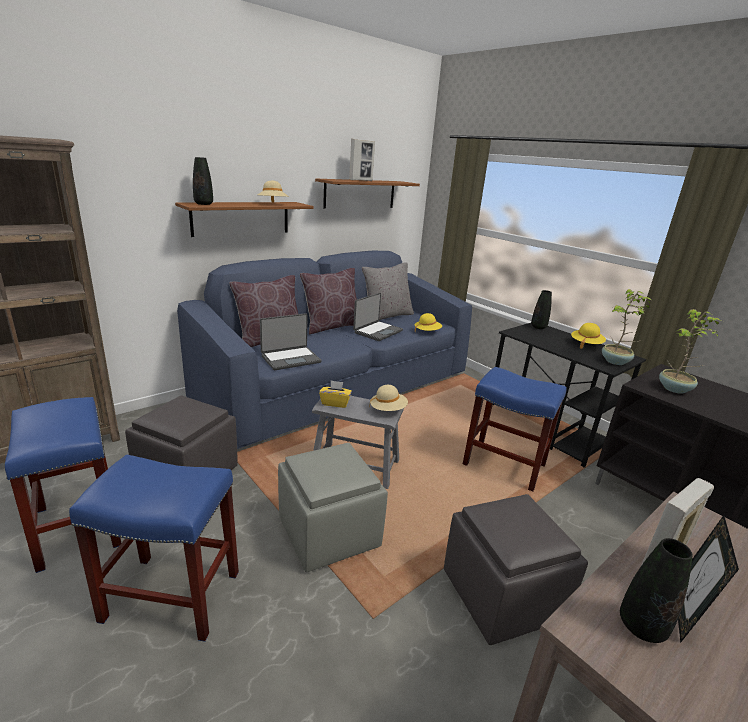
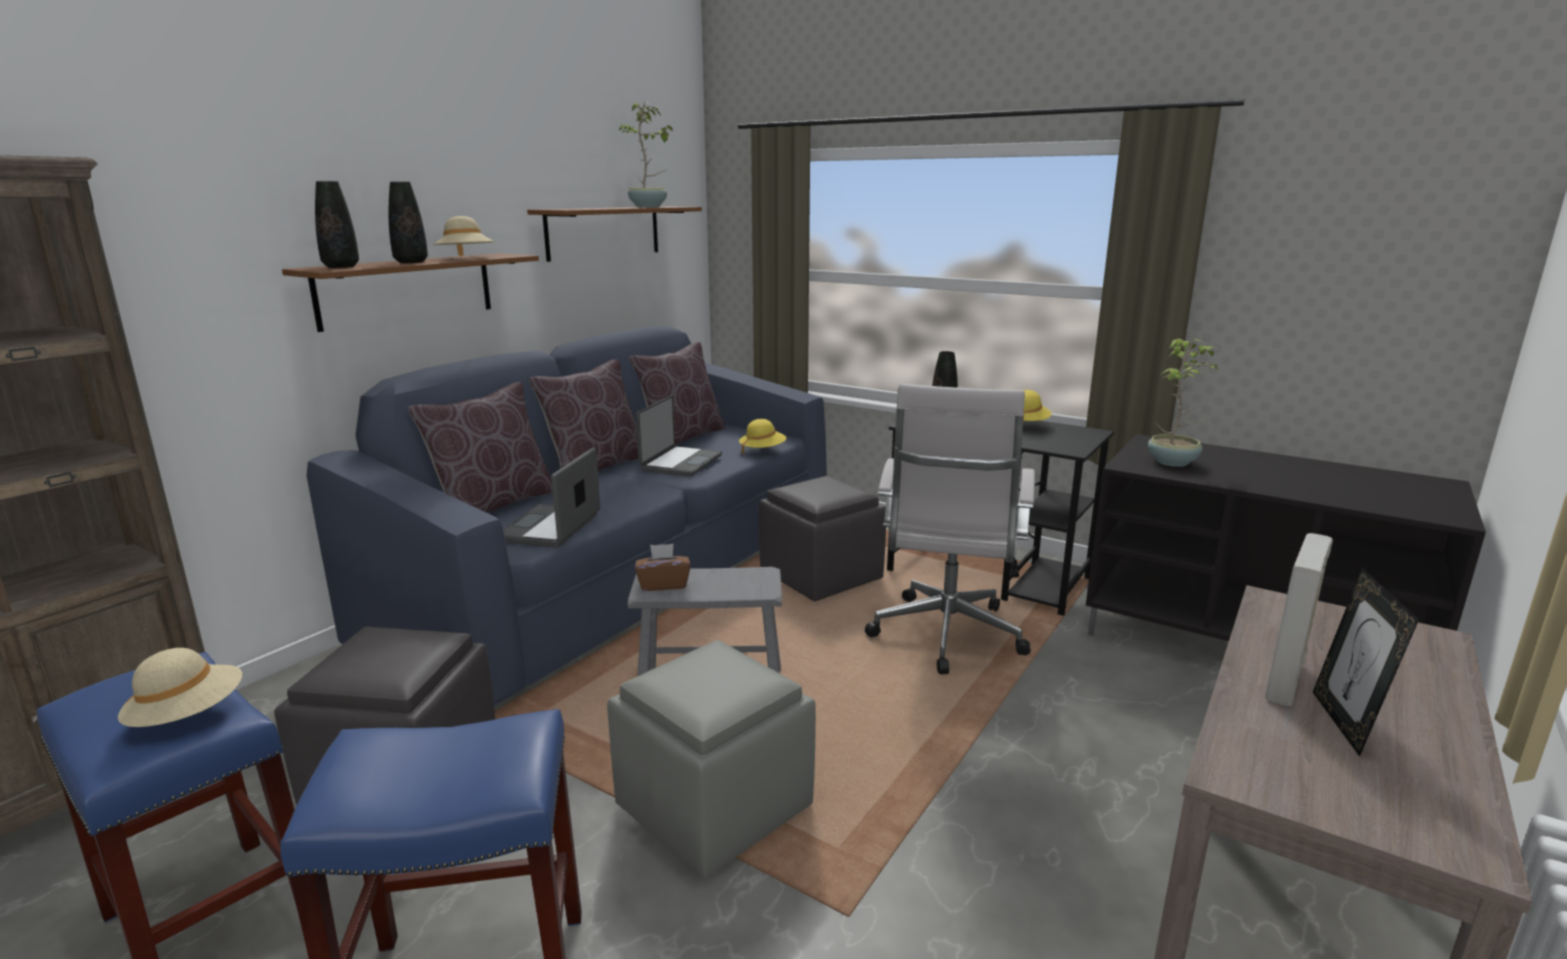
camera: 15 degrees left, 5 degrees down
(290, 359) = (551, 528): laptop -> laptop turned 150 degrees clockwise
(335, 403) = (663, 584): yellow tissue box -> brown tissue box
(360, 180) = (606, 208): picture frame -> none
(386, 316) = (681, 437): grey pillow -> brown pillow
(388, 410) = (757, 578): beige hat -> beige hat (188, 717)
(503, 465) = (946, 638): blue stool -> white office chair
(503, 596) = (1030, 825): grey ottoman -> grey ottoman (822, 576)
(615, 362) = (1077, 441): potted plant -> potted plant (649, 207)
(641, 627) = (1305, 751): black vase -> black vase (411, 262)

